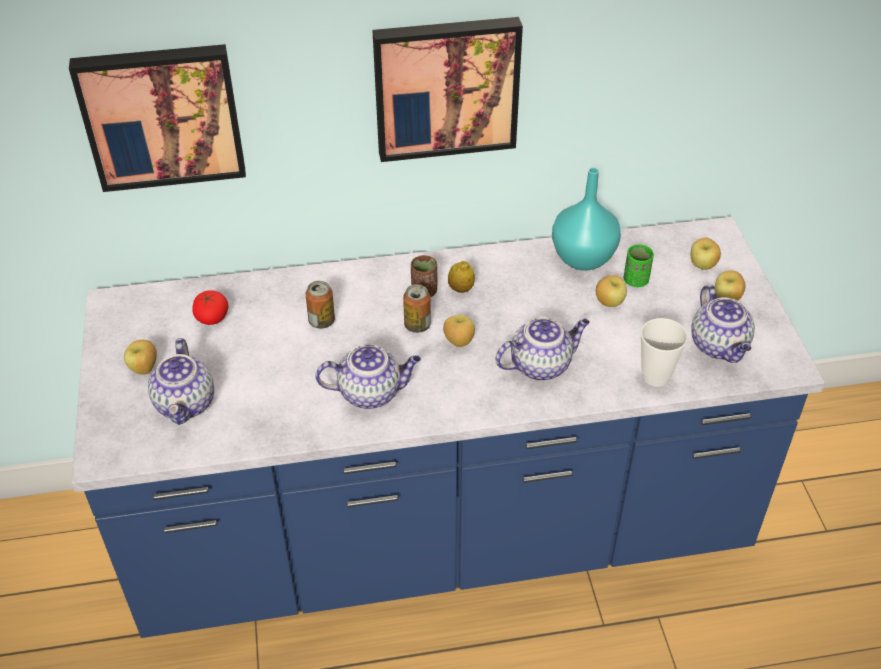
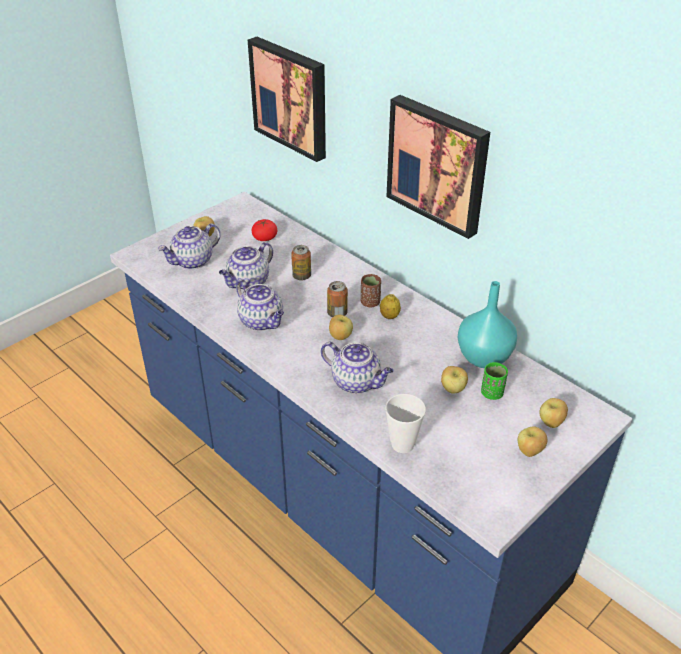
camera: 55 degrees right, 5 degrees down
(720, 346) = (471, 468): teapot -> teapot (248, 283)

